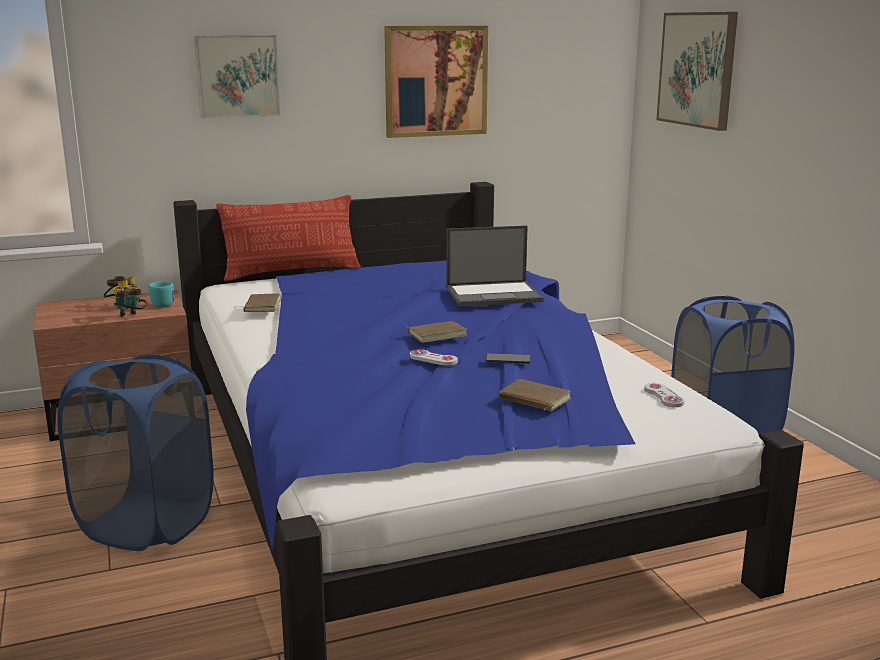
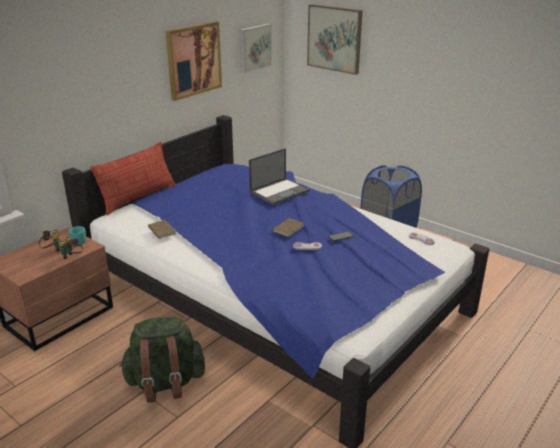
camera: 30 degrees left, 10 degrees up
(146, 524) = (165, 383): blue laundry basket -> green backpack
(237, 76) = (88, 79): picture -> picture (254, 47)
(533, 400) = (382, 260): brown book -> none

